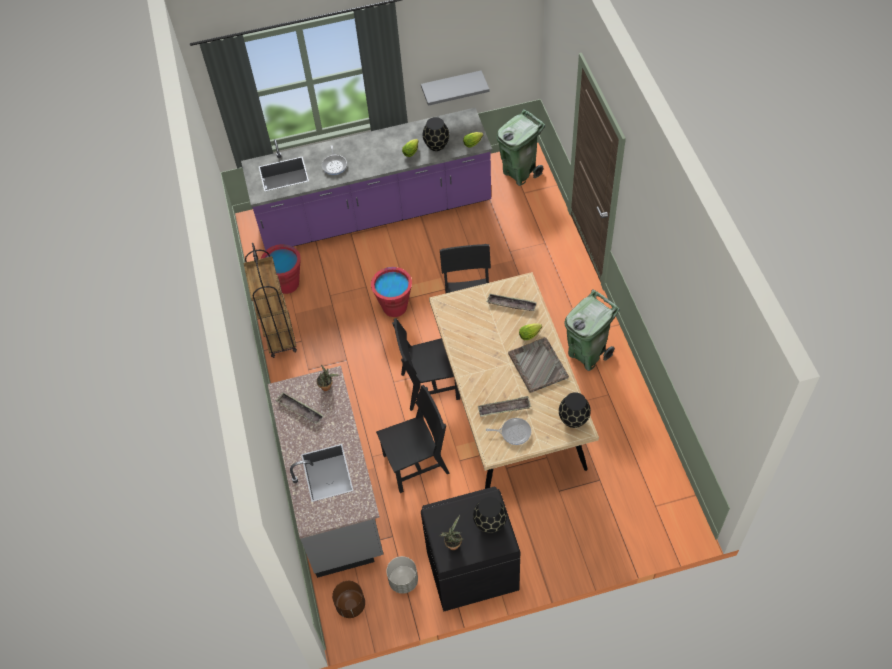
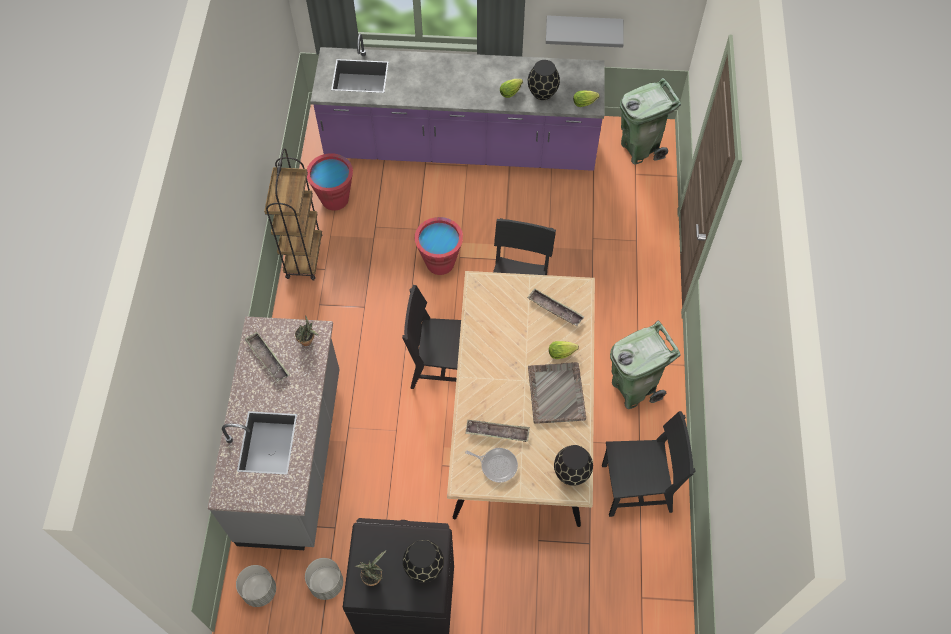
camera: 15 degrees right, 5 degrees up
(334, 165) = (419, 82): frying pan -> none
(350, 605) = (259, 591): brown planter -> grey planter
(416, 464) = (392, 453): black chair -> black chair (637, 488)

